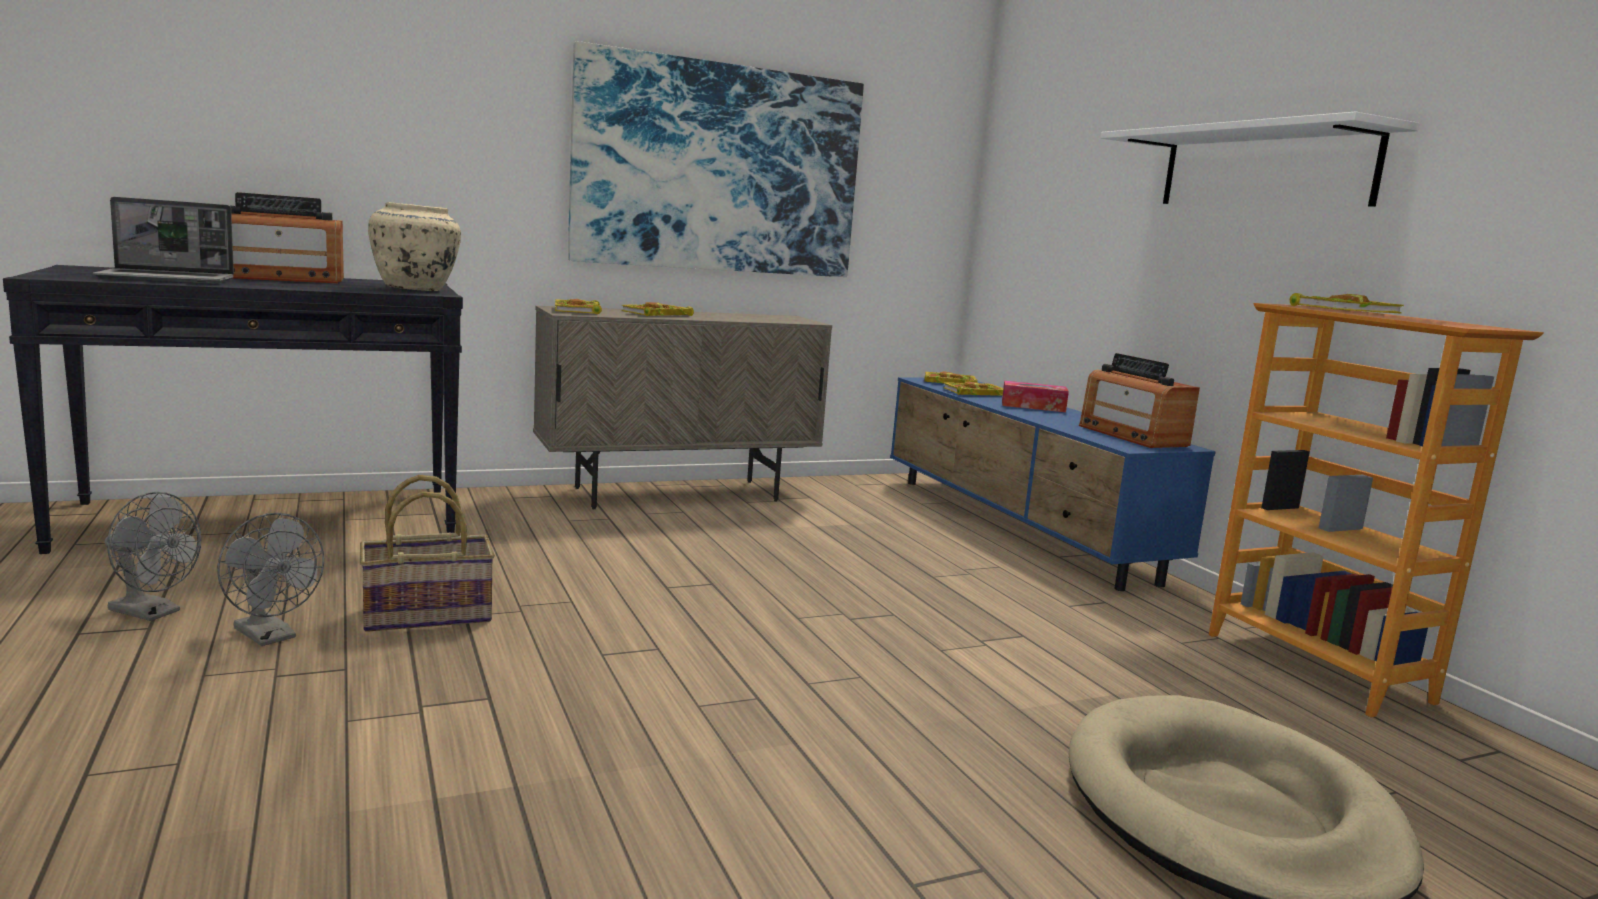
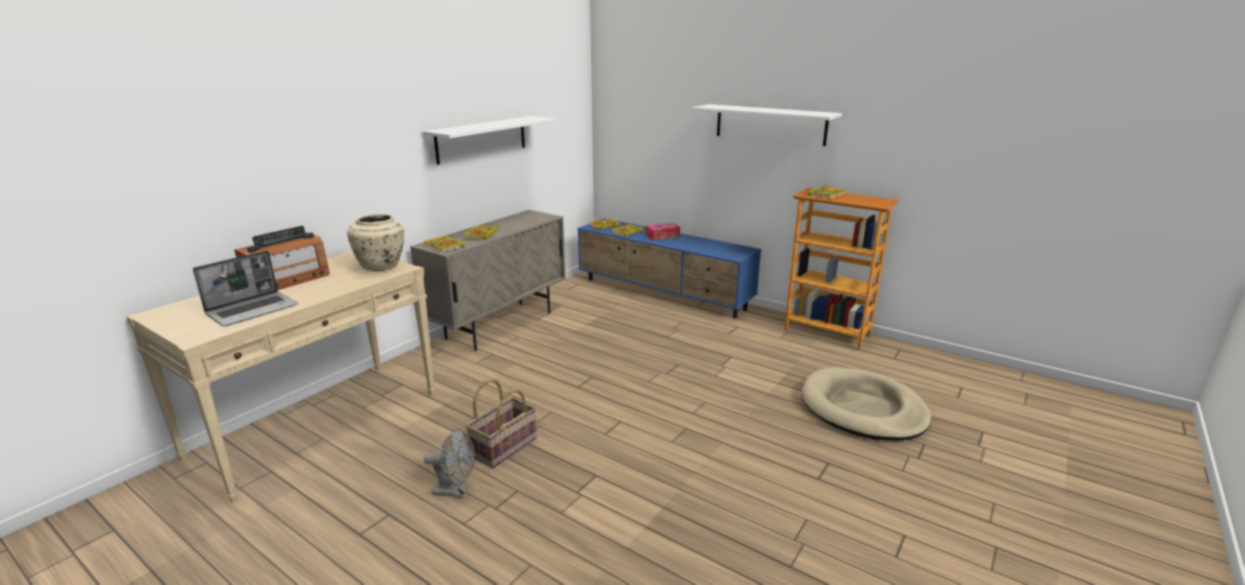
camera: 30 degrees left, 10 degrees up
(153, 613) = (374, 506): grey fan -> none
(269, 517) = (318, 423): black console table -> beige console table
(719, 169) = (482, 139): picture -> white shelf
(1132, 436) = (724, 247): radio -> none

